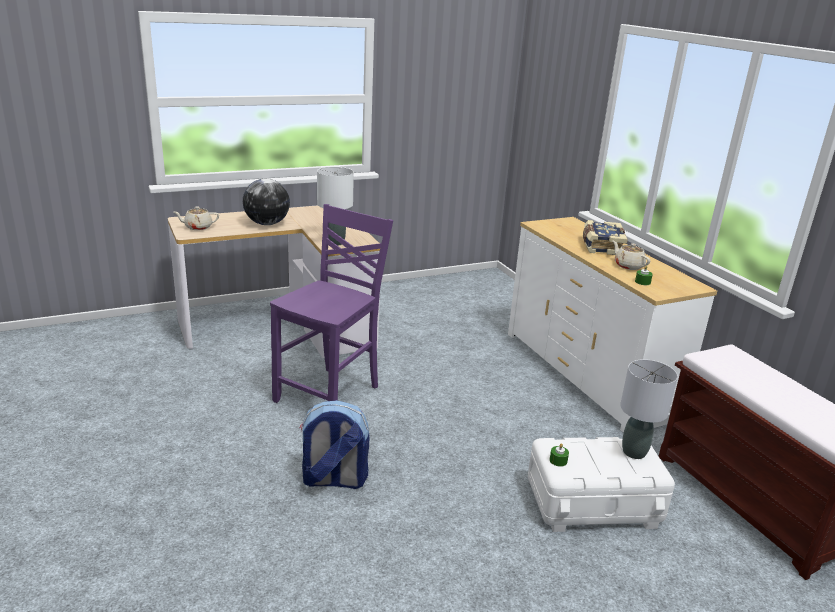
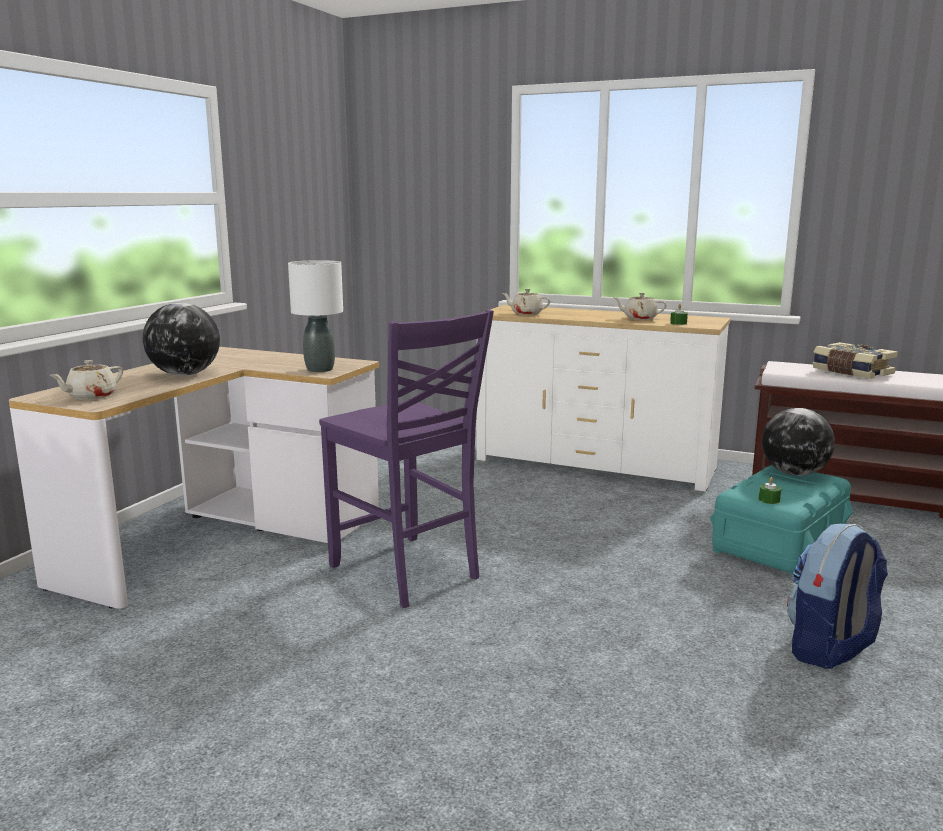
camera: 40 degrees left, 10 degrees down
(330, 394) = (407, 572): purple chair -> purple chair turned 150 degrees clockwise
(333, 480) = (567, 640): backpack -> backpack (830, 649)
(556, 232) = (526, 313): none -> beige teapot
(593, 504) = (779, 545): white storage box -> turquoise storage box
(601, 246) = (585, 314): book -> book (851, 372)
(634, 452) = (794, 473): grey table lamp -> globe

